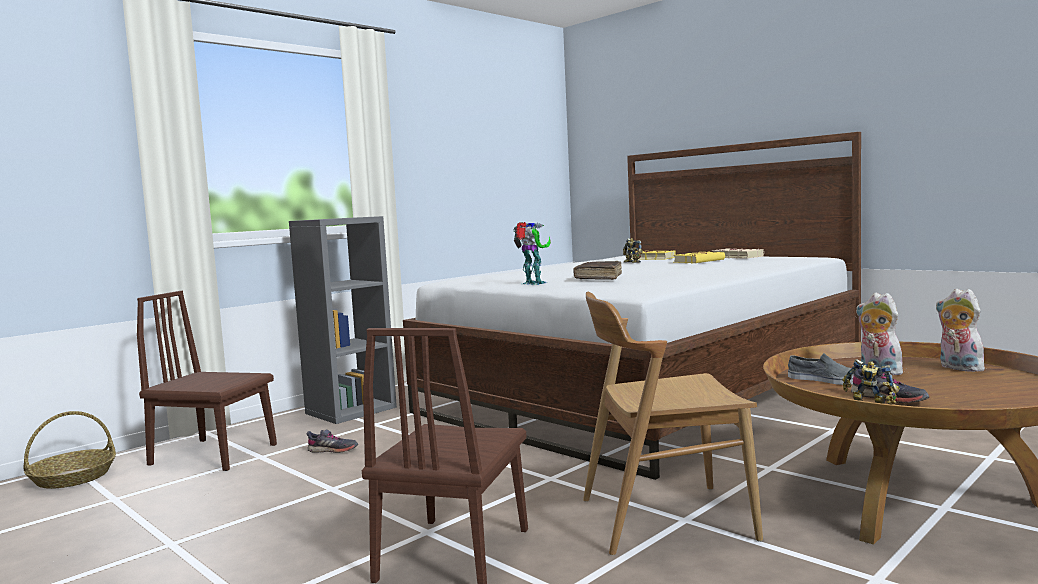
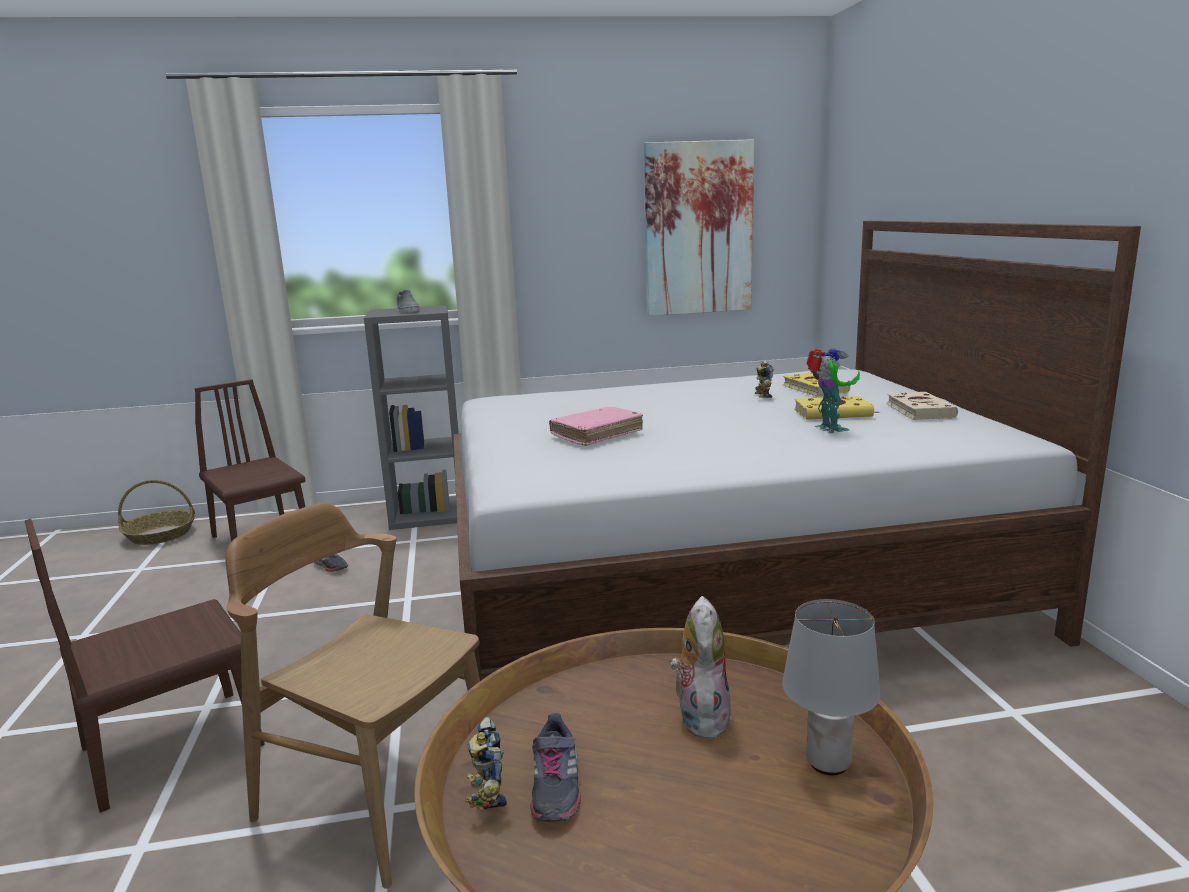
camera: 35 degrees right, 10 degrees up
(503, 165) = (698, 229): none -> picture
(533, 284) = (506, 432): toy robot -> toy robot (829, 429)
(598, 278) = (597, 434): brown book -> pink book
(826, 380) = (595, 705): grey shoe -> grey shoe (407, 310)
(958, 368) = (828, 763): plush toy -> grey table lamp

